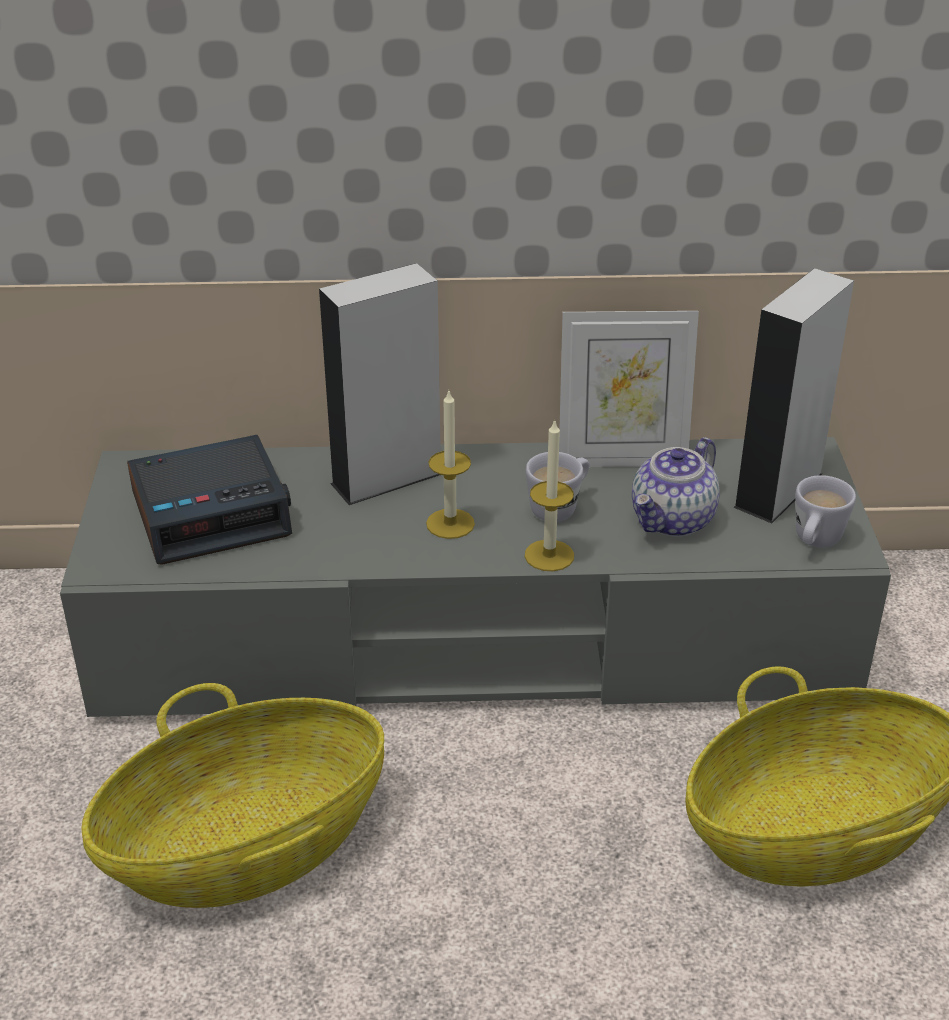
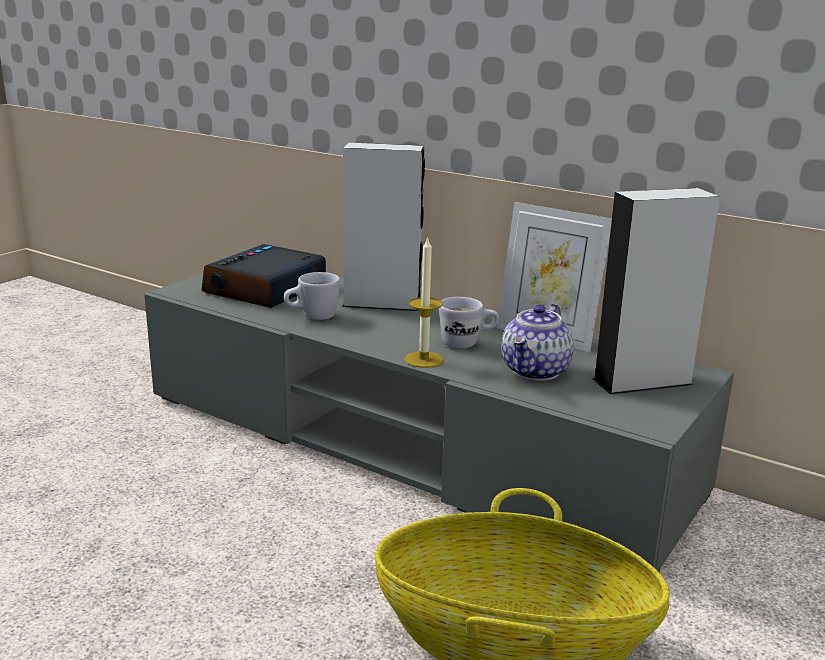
camera: 35 degrees right, 15 degrees down
(212, 513) = (265, 289): alarm clock -> alarm clock turned 105 degrees clockwise
(247, 846) = (148, 480): basket -> none
(450, 523) = (386, 329): candle -> none
(673, 520) = (536, 371): teapot -> teapot turned 45 degrees counterclockwise
(814, 543) = (629, 413): white mug -> white mug (312, 317)

